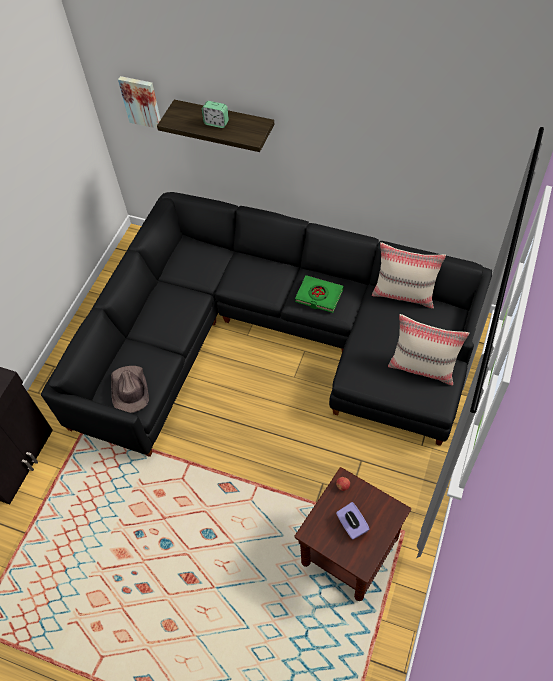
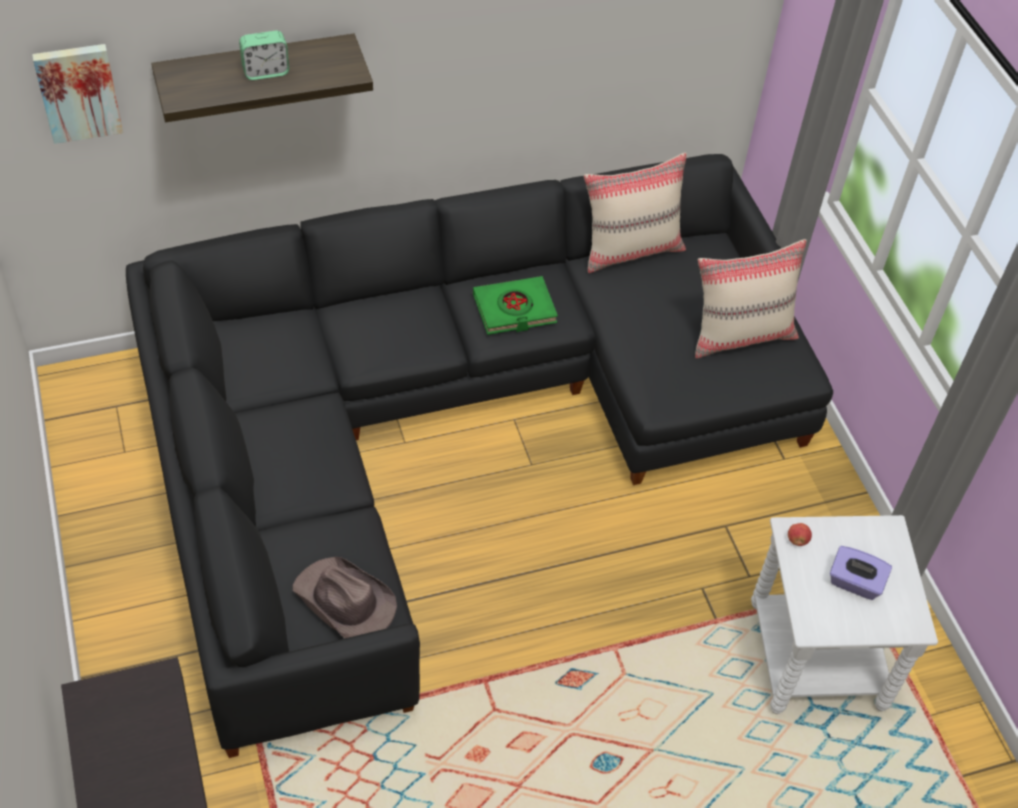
camera: 45 degrees left, 5 degrees down
(350, 552) = (818, 656): brown side table -> white side table

